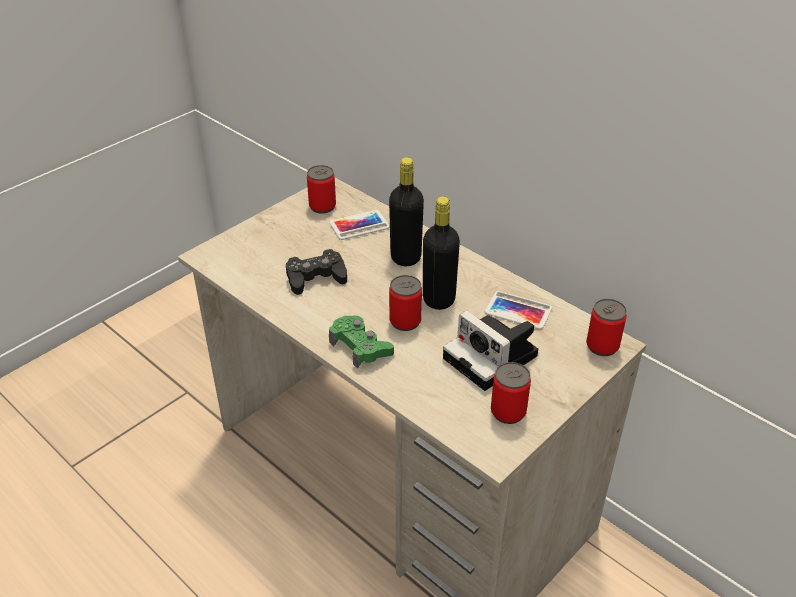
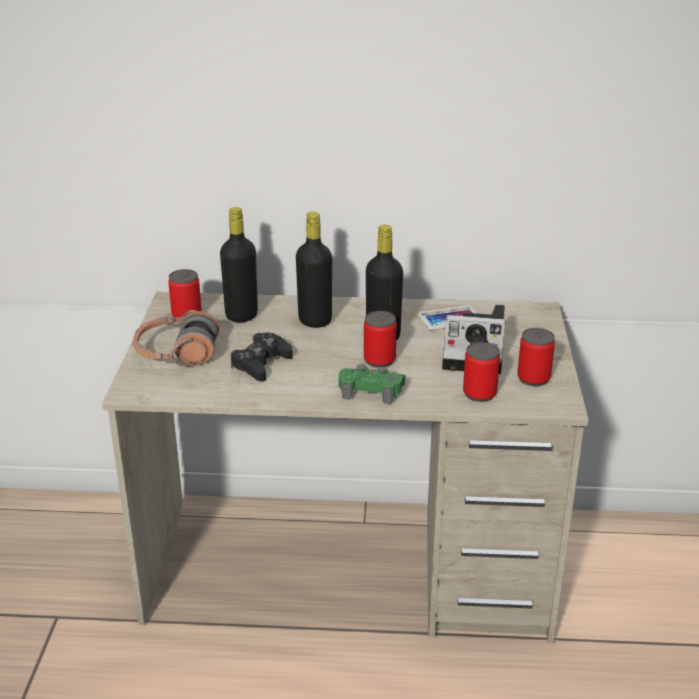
camera: 40 degrees left, 10 degrees down
(273, 238) = (177, 353): none -> headphones
(359, 225) = (241, 315): phone -> black bottle
(602, 346) = (534, 315): can -> can (479, 393)

